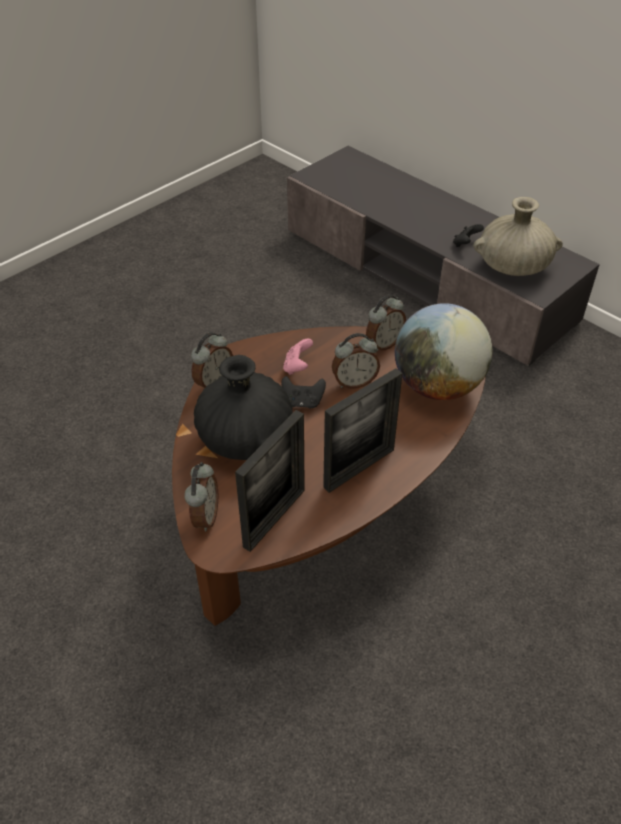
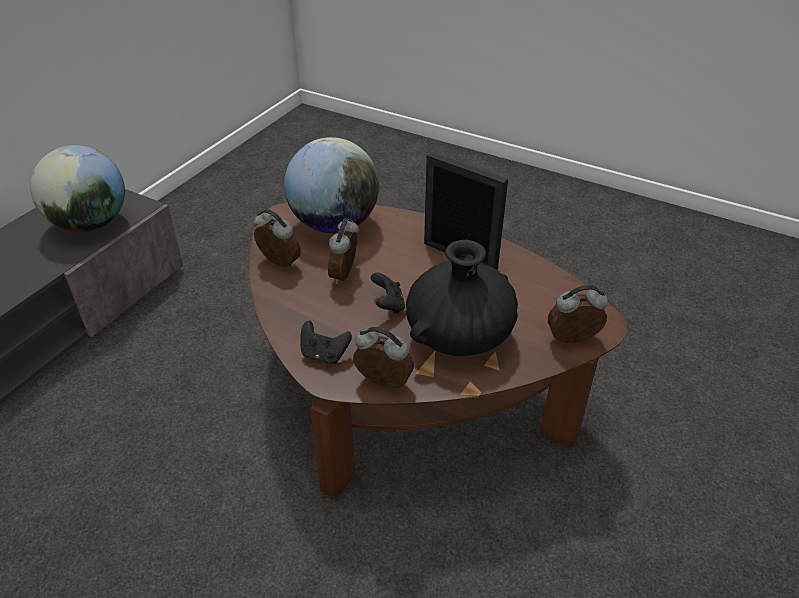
camera: 105 degrees left, 5 degrees down
(274, 518) = (545, 295): picture frame -> none
(297, 367) = (334, 319): pink game controller -> none
(354, 382) = (345, 275): alarm clock -> alarm clock turned 135 degrees counterclockwise
(465, 244) = (38, 260): black game controller -> black game controller (324, 355)
(513, 267) = (91, 224): beige vase -> globe

